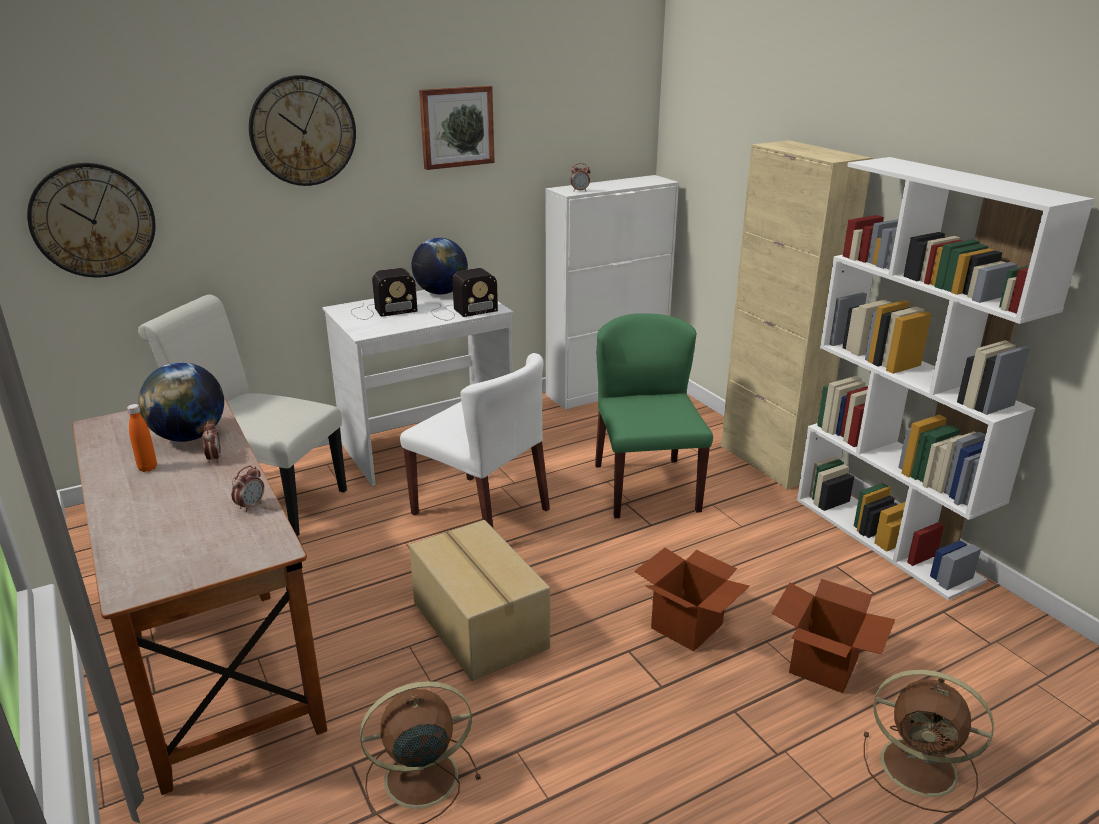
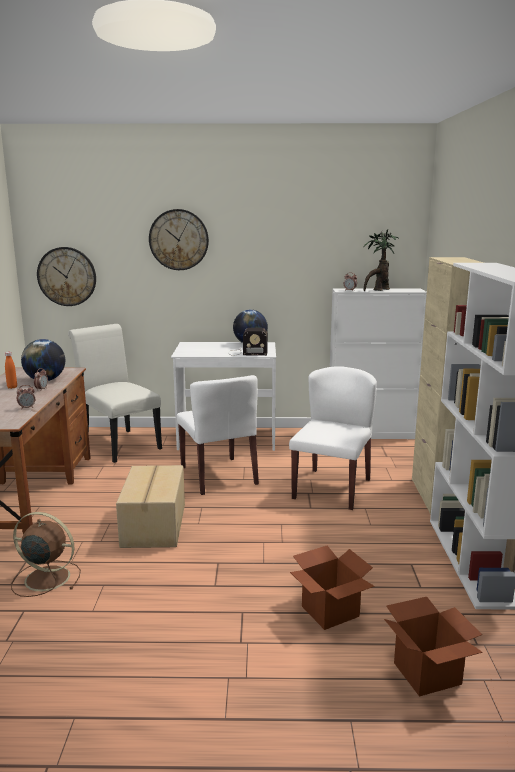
camera: 30 degrees right, 10 degrees down
(381, 311) = (205, 347): radio -> none
(456, 127) = (273, 244): picture -> none
(615, 186) = (378, 290): none -> potted plant
(645, 487) = (332, 488): green chair -> white chair
(687, 626) = (267, 563): cardboard box -> cardboard box (427, 674)
(922, 768) = (326, 688): brown fan -> none

